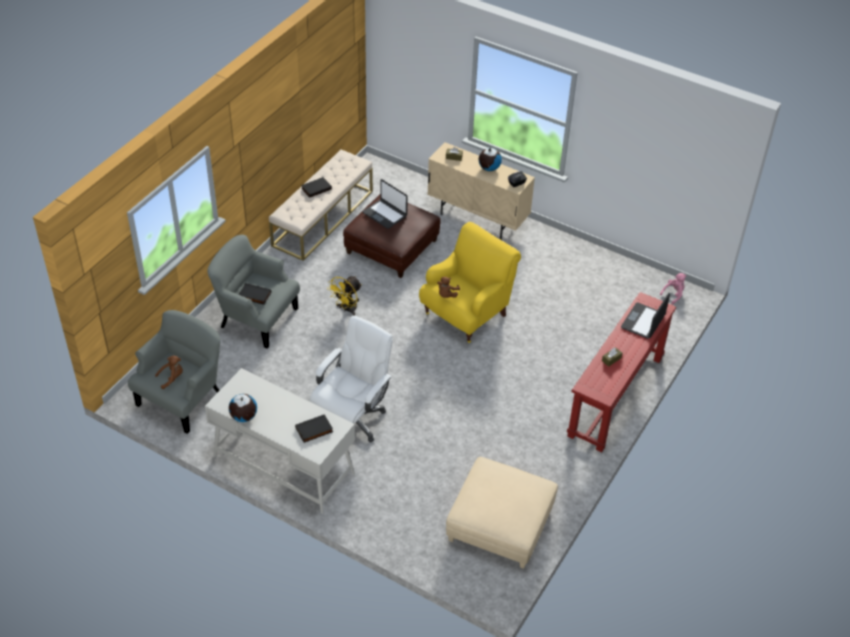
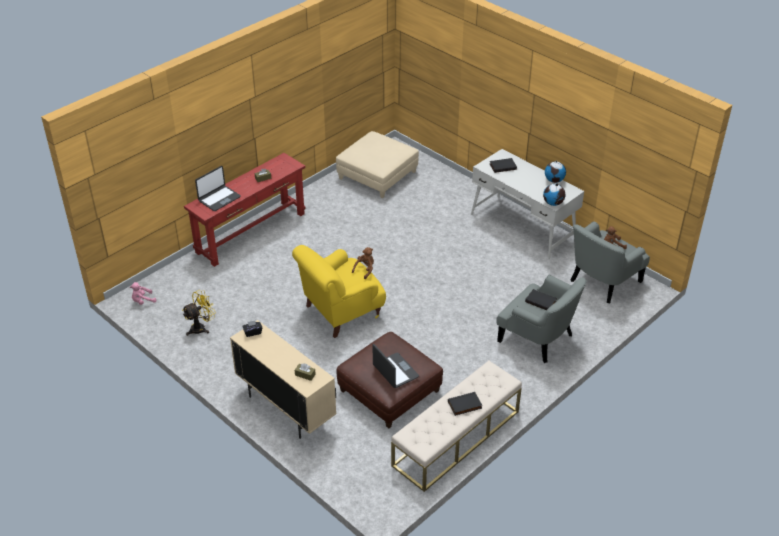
camera: 165 degrees left, 5 degrees down
(347, 309) = (451, 333): yellow fan -> yellow fan (201, 328)
(352, 419) = (465, 247): white office chair -> none
(489, 168) = (273, 354): globe -> globe (553, 203)

